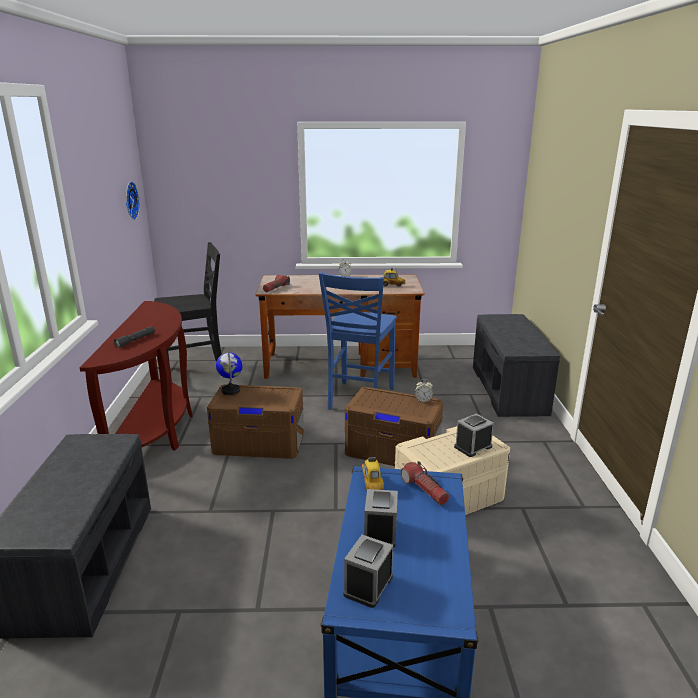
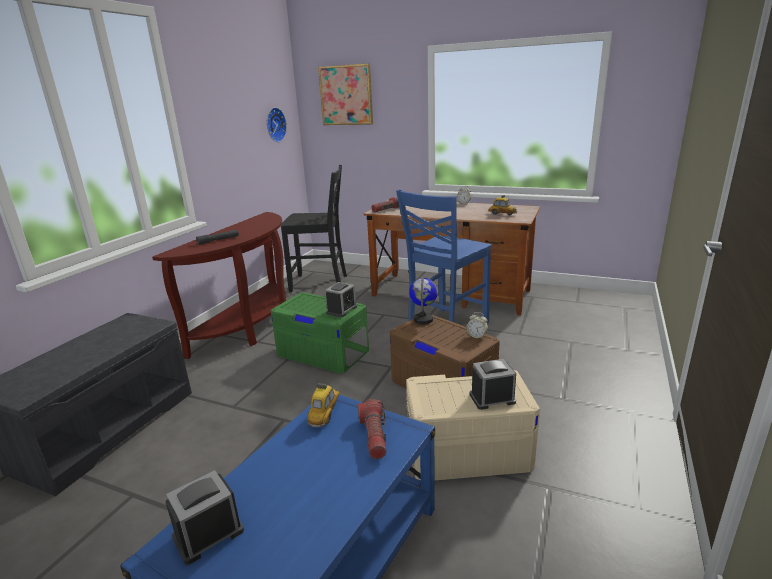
camera: 25 degrees right, 0 degrees up
(205, 166) = (346, 95): none -> picture
(231, 390) = (302, 298): globe -> globe (423, 319)
(259, 442) = (323, 352): brown storage box -> green storage box
(380, 532) = (282, 472): alarm clock -> alarm clock (341, 310)
(510, 390) = (623, 345): grey bench -> none

